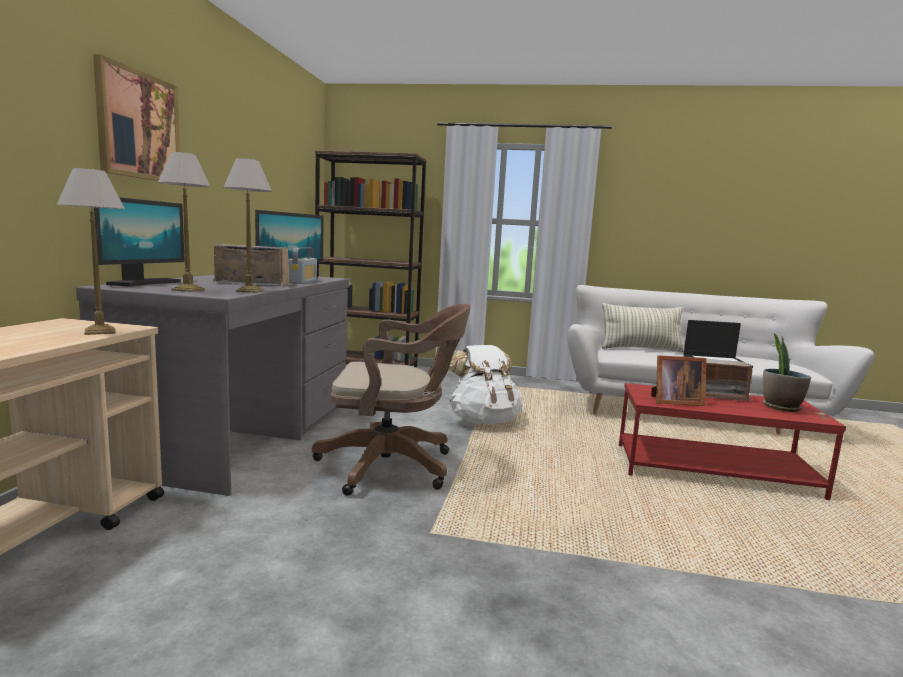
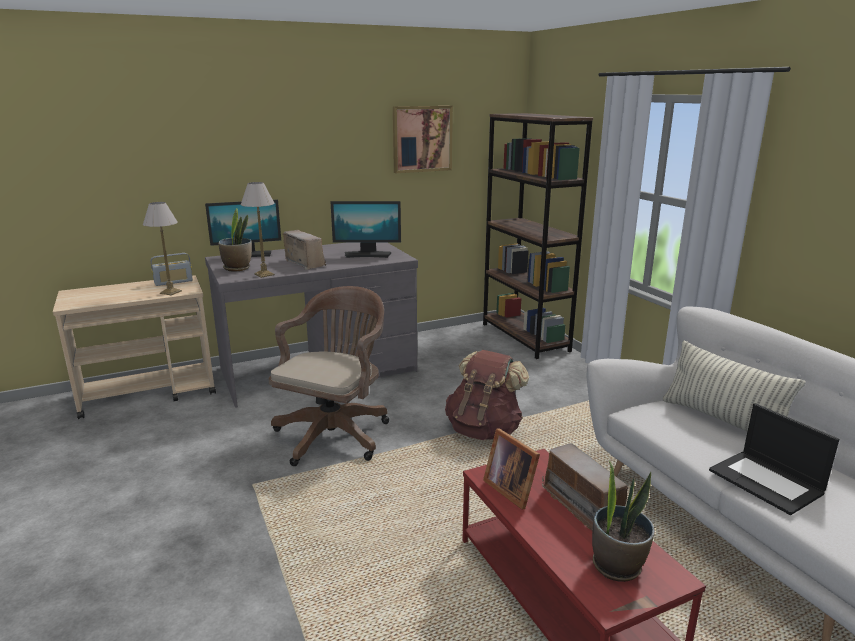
camera: 55 degrees right, 10 degrees up
(138, 126) = (259, 145): picture -> picture (422, 139)
(187, 290) = (237, 268): table lamp -> potted plant
(303, 282) = (351, 263): radio -> radio (173, 282)
(393, 466) = (335, 433): brown office chair -> brown office chair turned 120 degrees counterclockwise
(483, 421) = (484, 430): white backpack -> brown backpack

